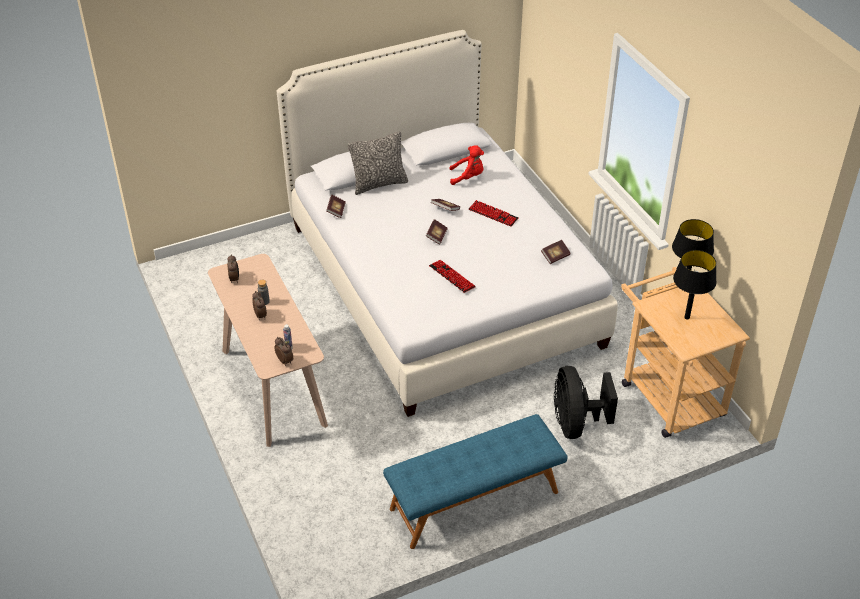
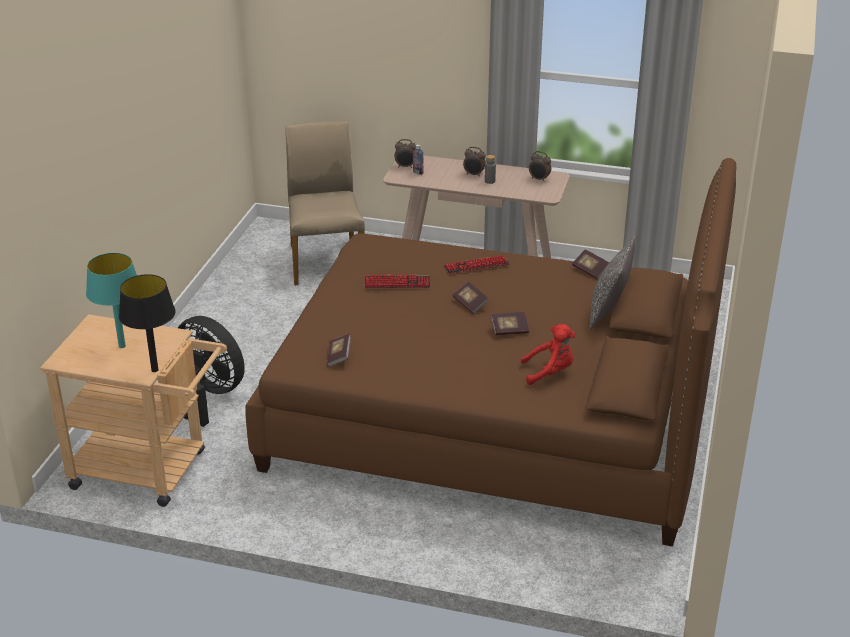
camera: 130 degrees right, 10 degrees down
(341, 486) = (326, 261): none -> beige chair
(441, 284) = (493, 418): white bed -> brown bed
(468, 177) = (550, 372): red plush toy -> red plush toy turned 135 degrees counterclockwise
(474, 501) = (220, 307): blue bench -> none
(493, 214) = (460, 354): keyboard -> keyboard (476, 266)
(687, 317) = (122, 346): black table lamp -> turquoise table lamp

